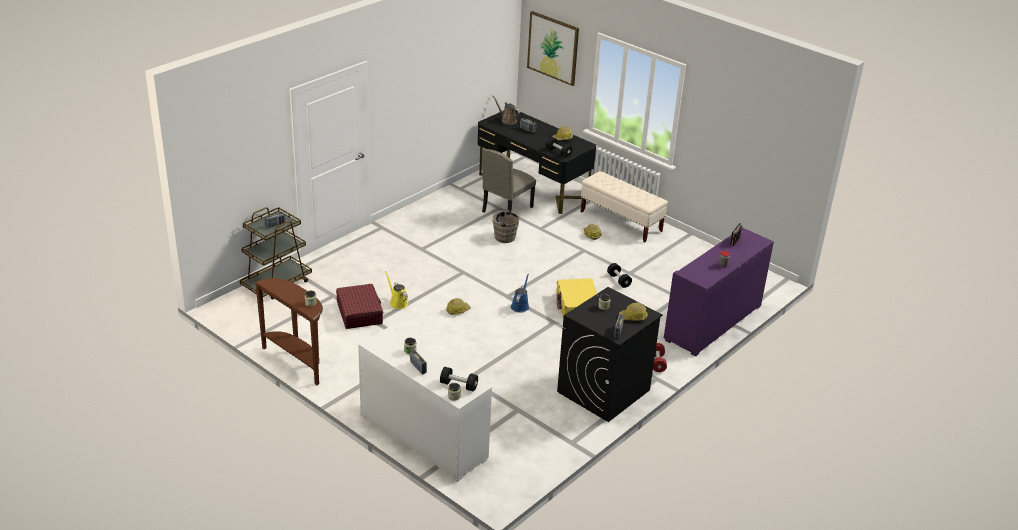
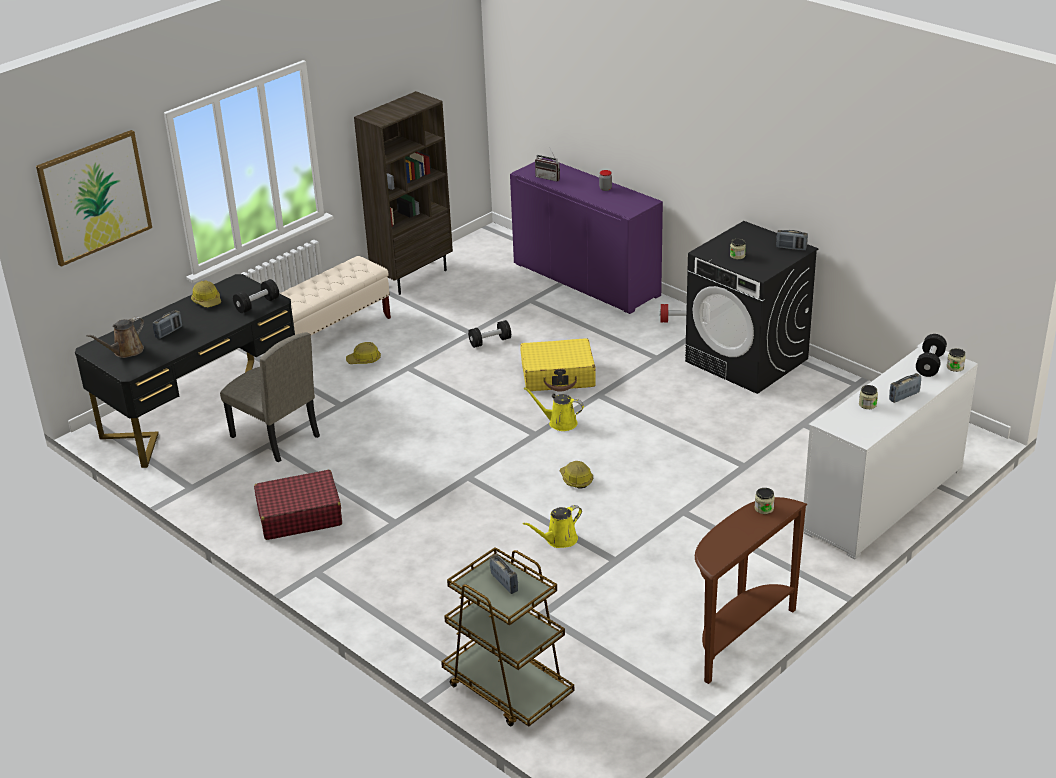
camera: 85 degrees left, 0 degrees up
(359, 313) = (593, 579): red suitcase -> red suitcase (299, 515)
(503, 237) = (363, 440): brown bucket -> none
(520, 306) = (559, 423): blue watering can -> yellow watering can
(633, 317) = (755, 238): hard hat -> none
(702, 250) = (412, 277): none -> brown bookcase

